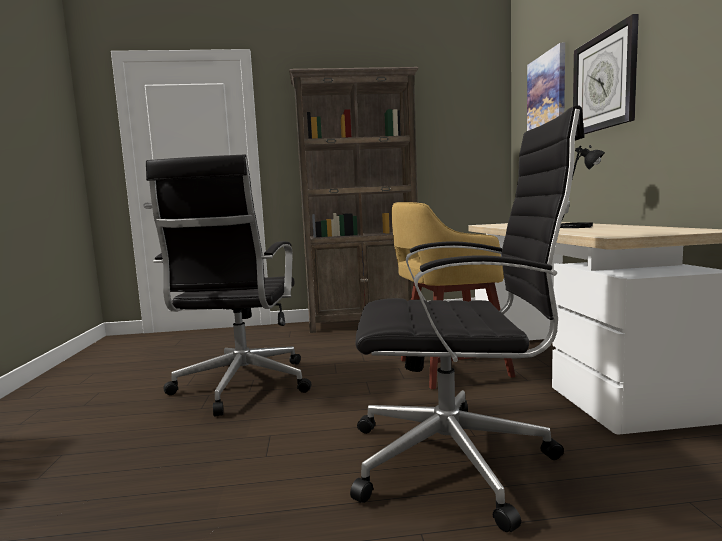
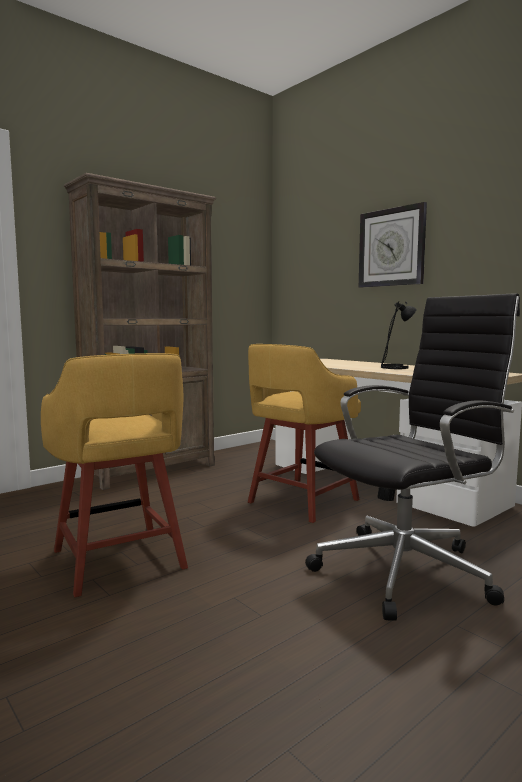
camera: 35 degrees left, 0 degrees up
(241, 386) = (119, 561): black office chair -> yellow stool
(547, 99) = (323, 248): picture -> none

